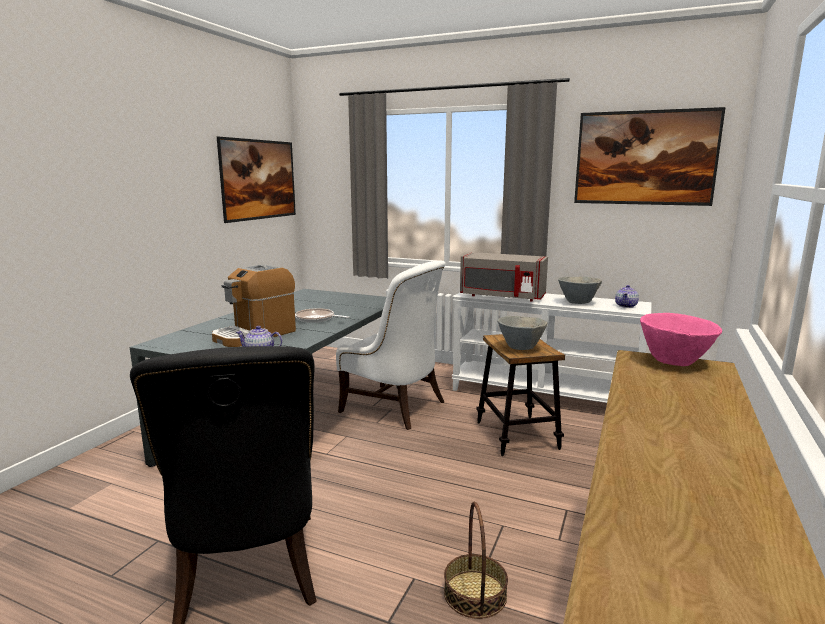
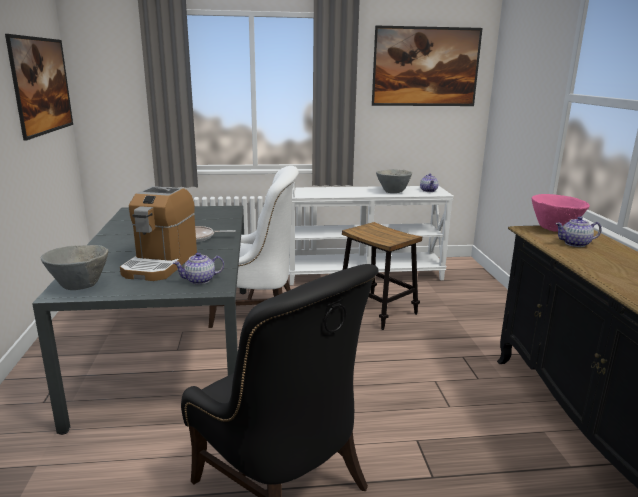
camera: 30 degrees left, 5 degrees up
(475, 594) = (466, 434): basket -> none
(501, 296) = (329, 193): grey microwave -> none
(520, 347) = (384, 236): grey bowl -> grey bowl (80, 286)
(668, 382) = (575, 244): none -> teapot

